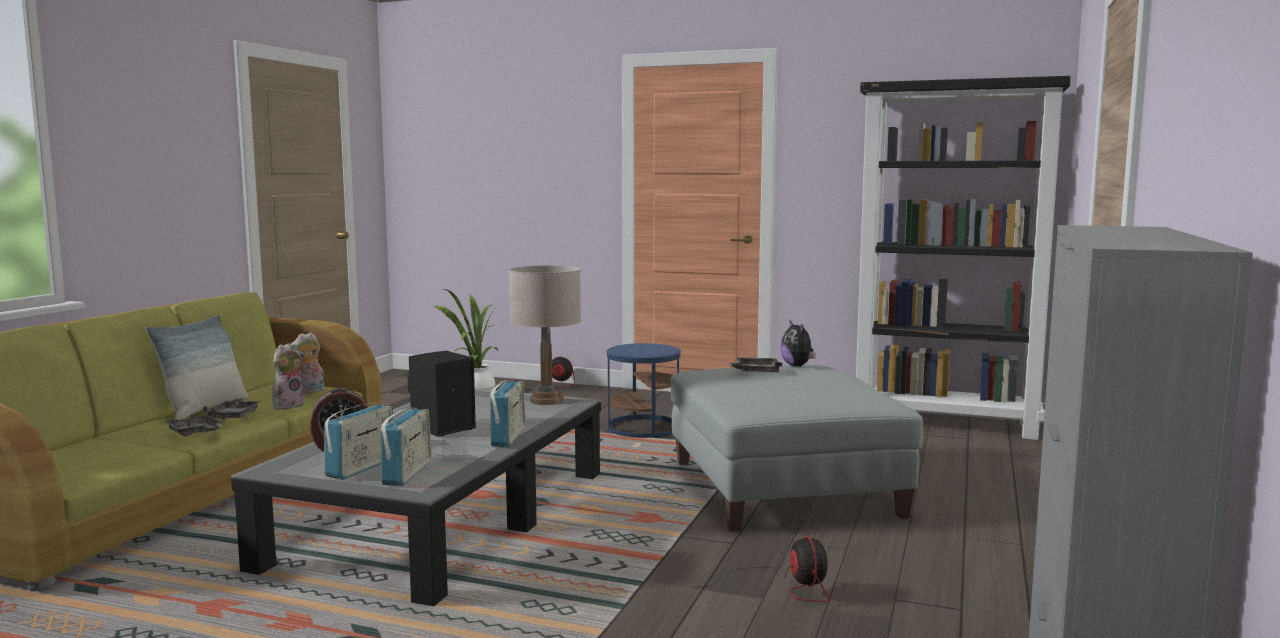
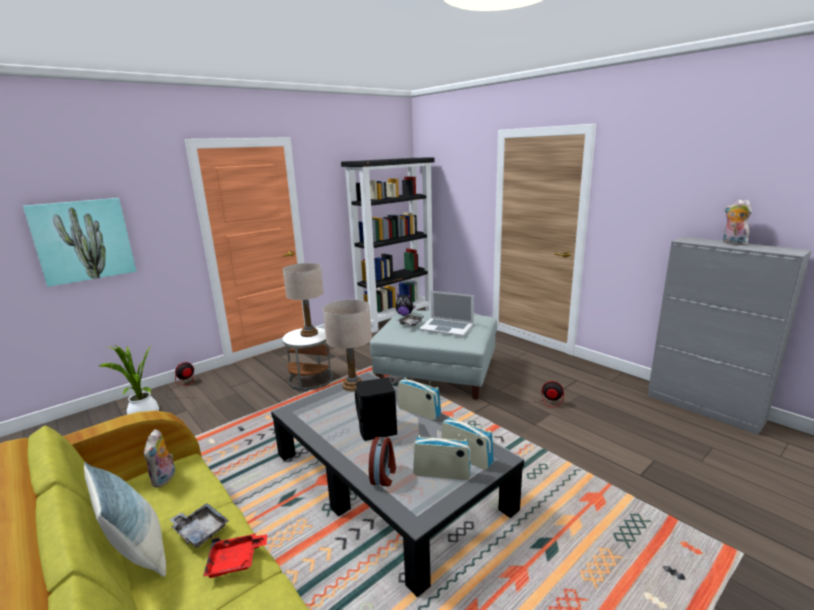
camera: 60 degrees left, 10 degrees up
(195, 433) = (235, 561): grey tray -> red tray
(288, 405) = (199, 495): plush toy -> plush toy (732, 243)
(362, 467) = (442, 473): radio -> radio turned 45 degrees counterclockwise
(497, 174) = (83, 240): none -> picture
(643, 428) = (310, 379): blue side table -> white side table
(649, 349) = (309, 333): none -> beige table lamp
(779, 387) = (446, 327): none -> laptop

